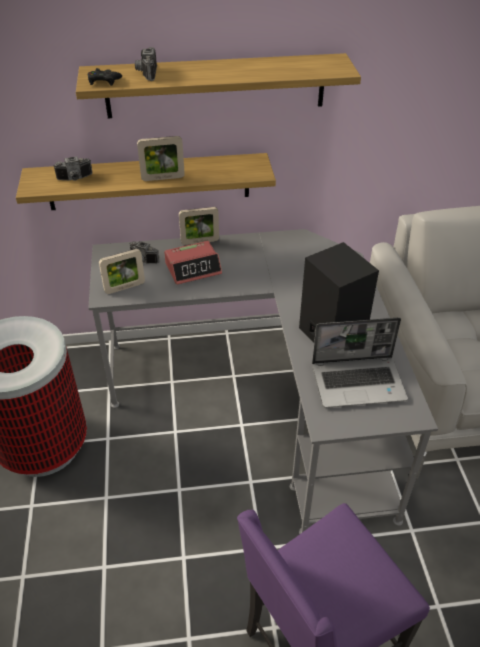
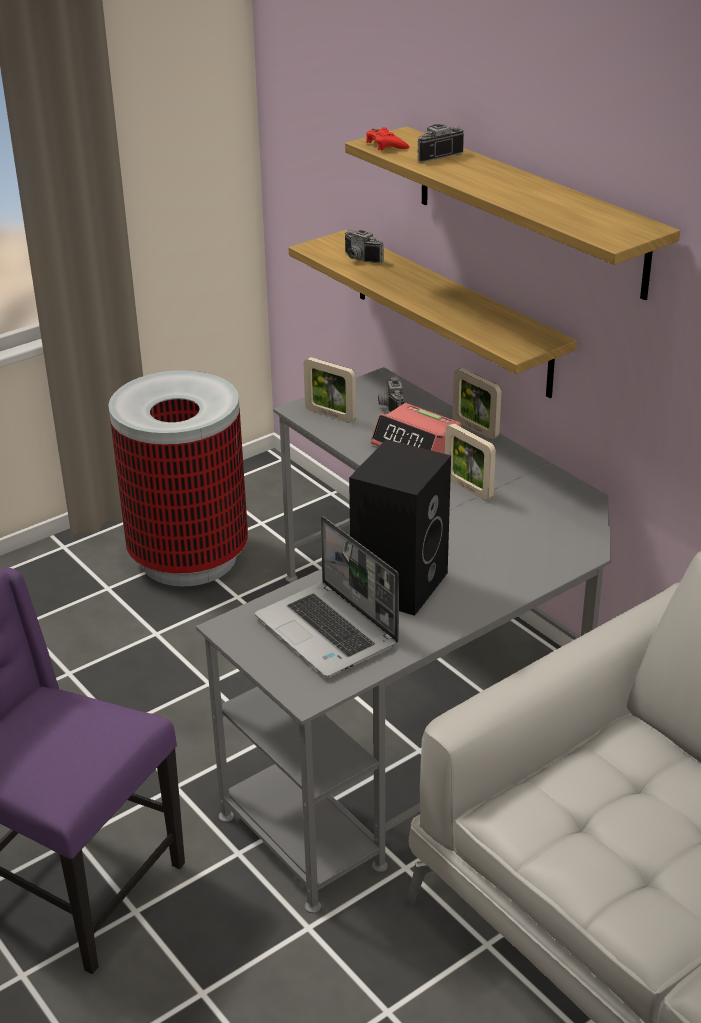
camera: 60 degrees right, 10 degrees down
(104, 81) = (386, 145): black game controller -> red game controller
(163, 178) = (424, 300): picture frame -> picture frame (468, 488)

